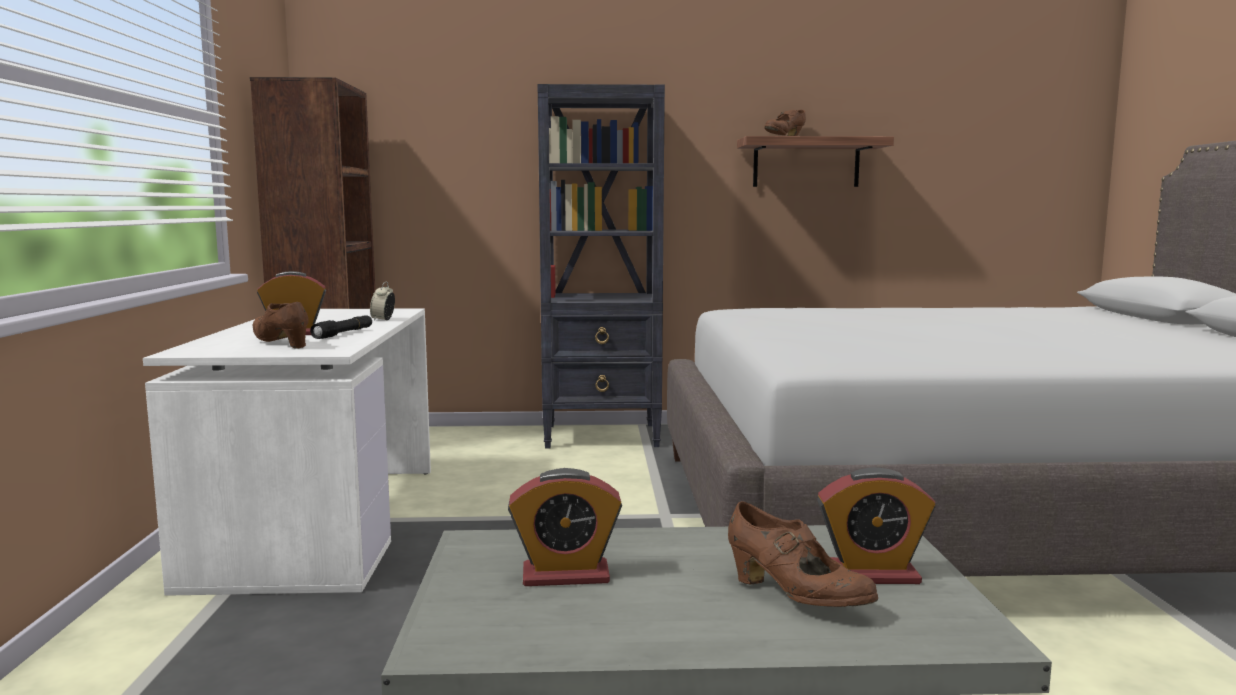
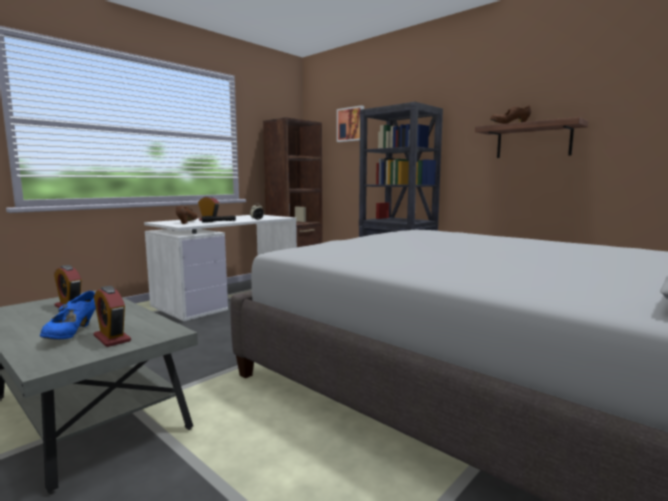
camera: 45 degrees right, 0 degrees up
(443, 104) = (351, 124): none -> picture
(796, 597) = (72, 334): brown shoe -> blue shoe

